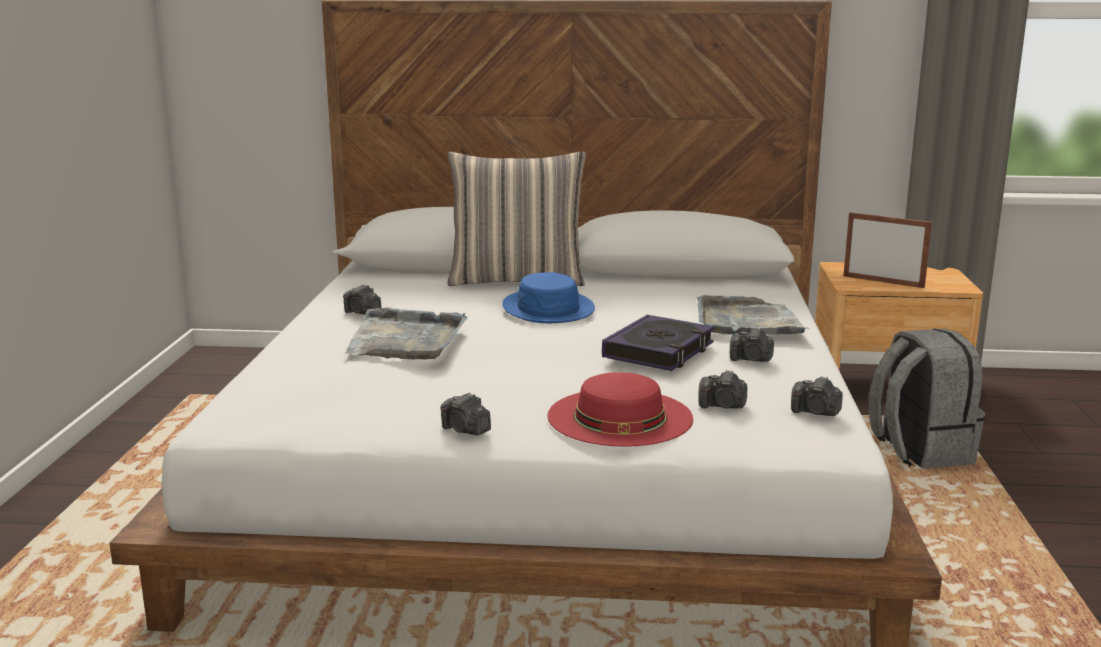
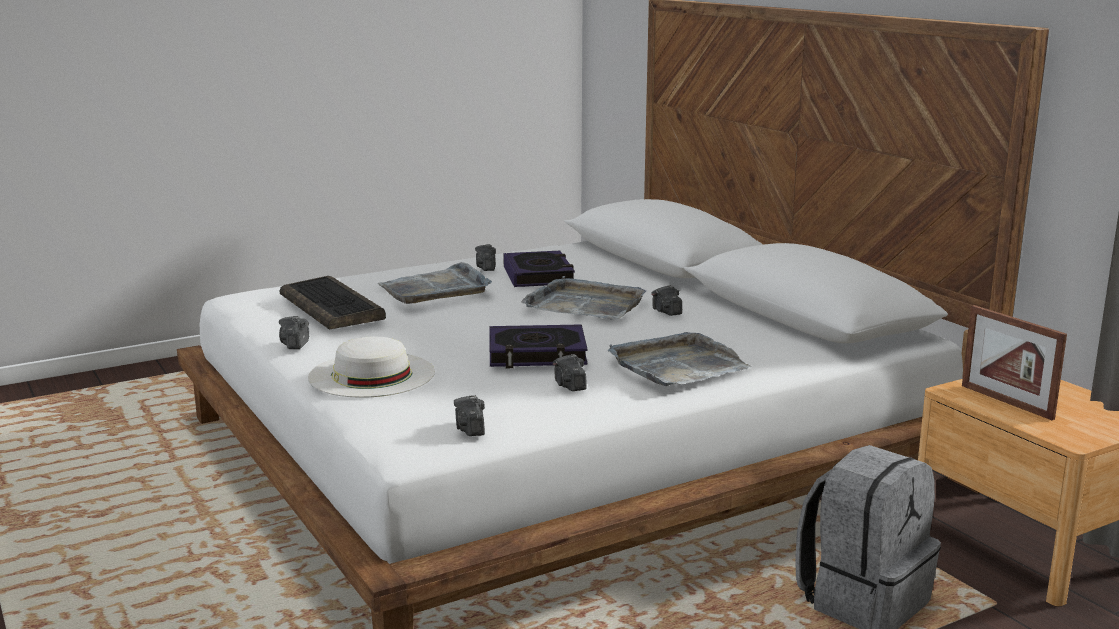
camera: 55 degrees right, 0 degrees up
(383, 387) = (332, 306): none -> keyboard
(433, 303) = (538, 275): none -> book
(517, 280) = (652, 281): pillow -> none
(548, 309) = (585, 304): blue hat -> grey tray
(620, 417) = (371, 374): red hat -> white hat
(723, 406) = (440, 398): camera -> camera (666, 312)
(883, 281) = (1006, 402): picture frame -> picture frame turned 150 degrees clockwise

